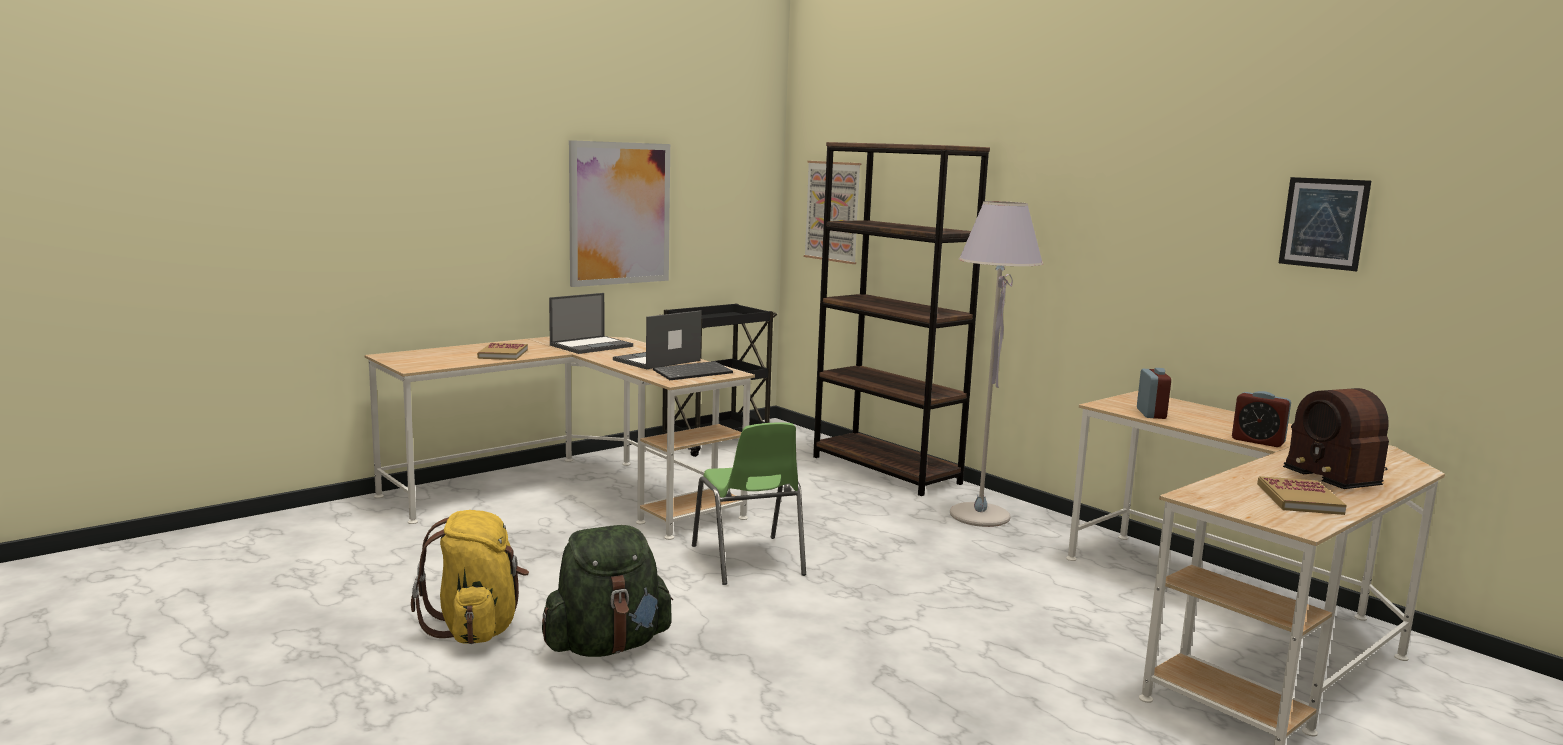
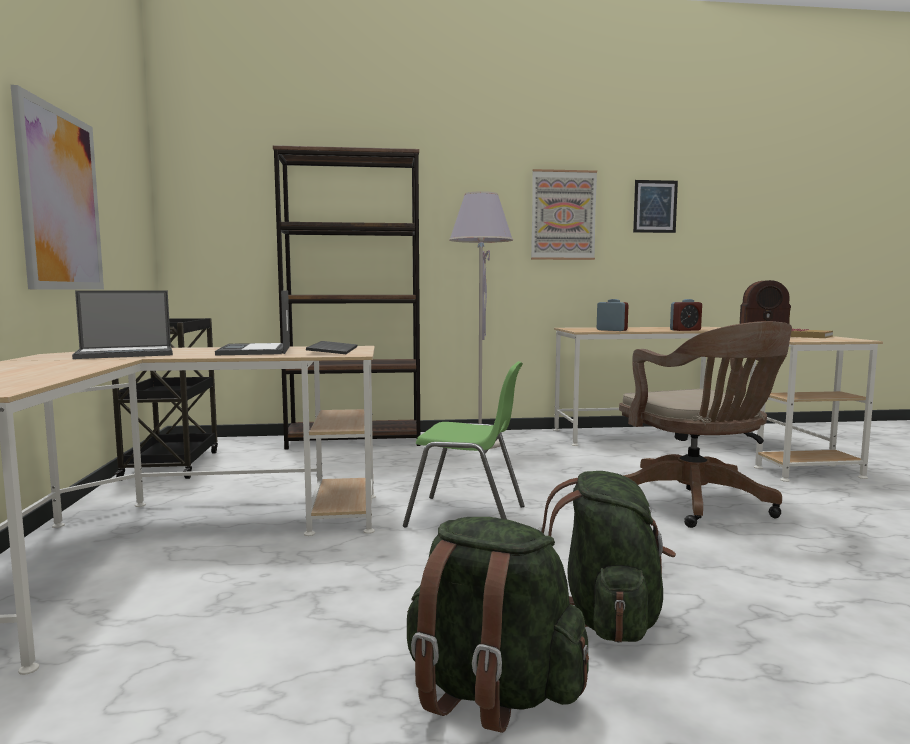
camera: 55 degrees left, 5 degrees down
(476, 628) = (490, 692): yellow backpack -> green backpack
(503, 354) = (56, 368): book -> none
(592, 346) = (127, 353): laptop -> laptop turned 75 degrees clockwise
(833, 211) = (232, 223): picture -> picture (563, 215)
(944, 652) = (697, 503): none -> brown office chair

